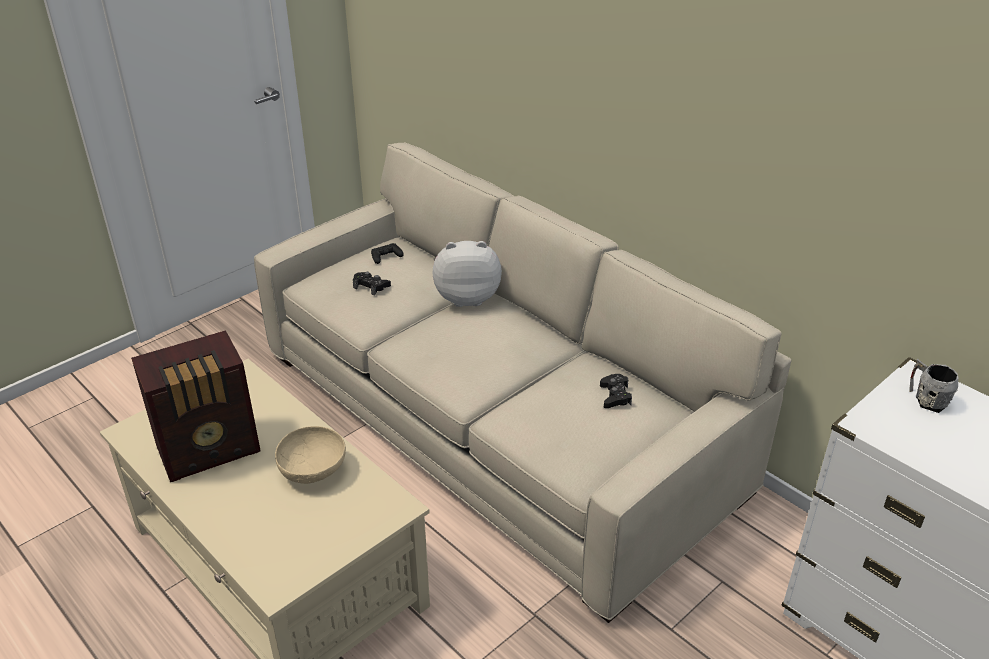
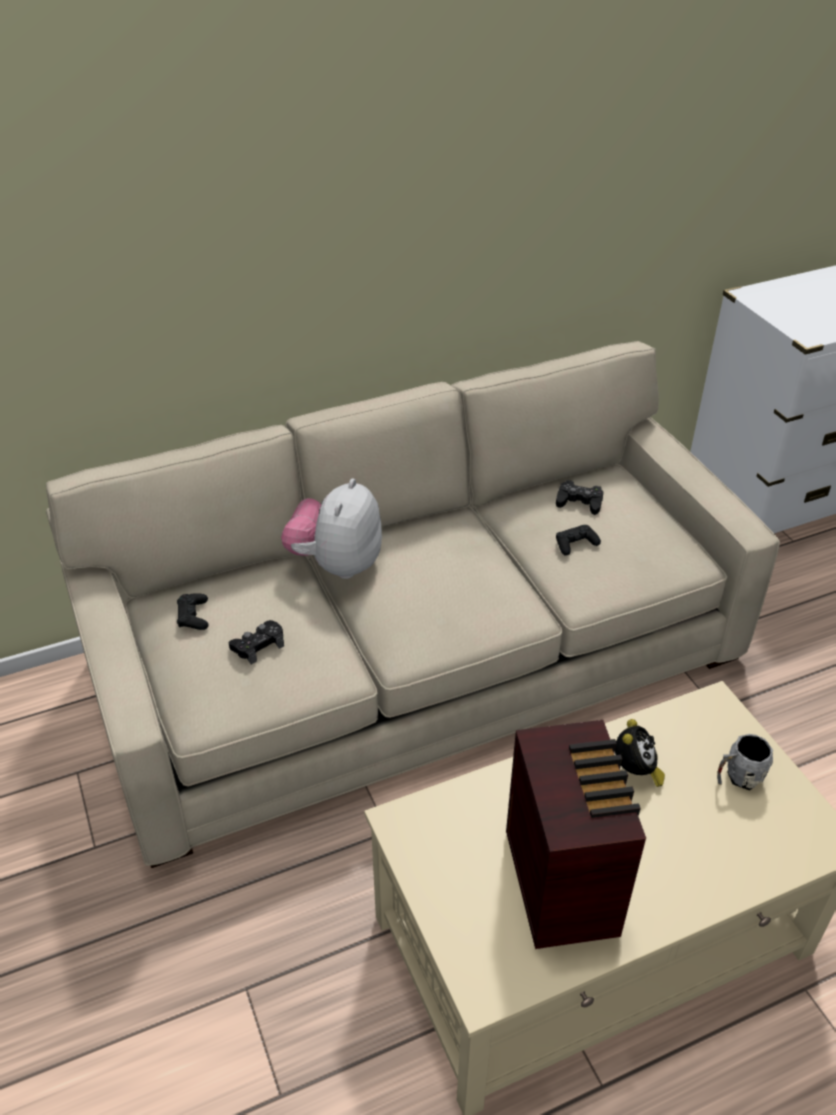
camera: 70 degrees left, 5 degrees up
(313, 471) = (635, 772): beige bowl -> alarm clock
(557, 403) = (575, 544): none -> black game controller
(926, 400) = (783, 301): grey mug -> grey mug (738, 777)

